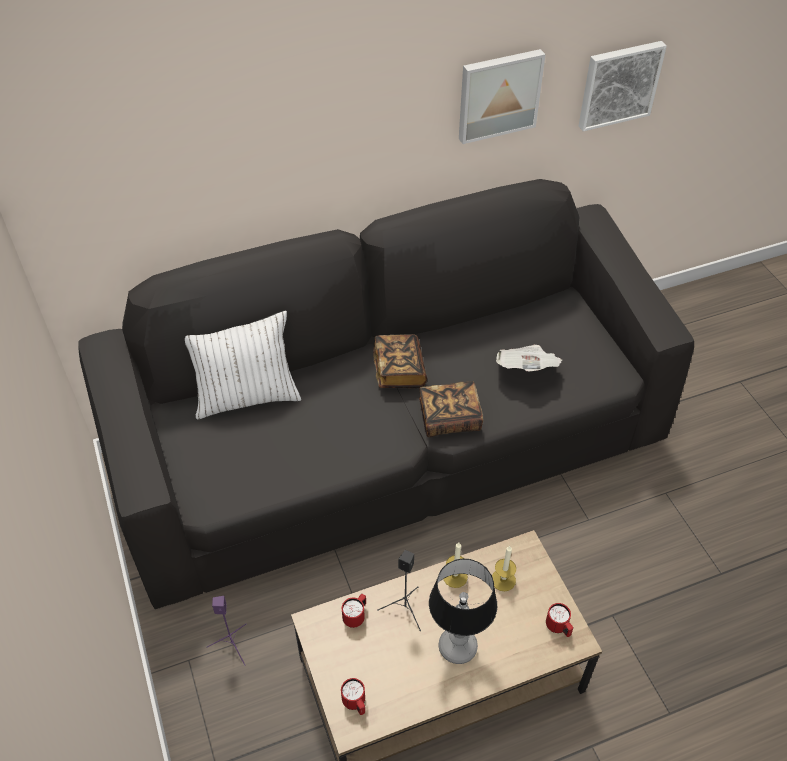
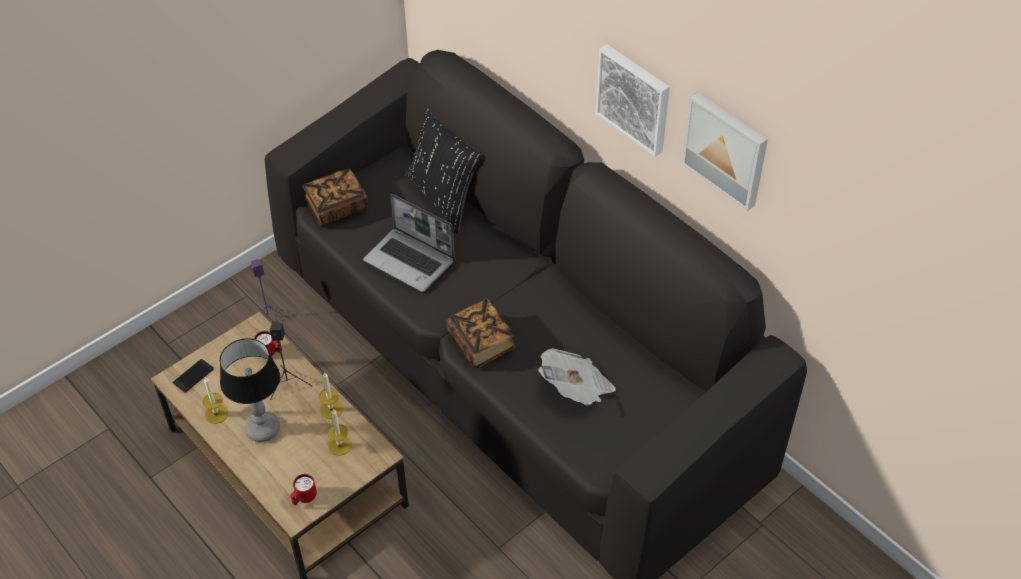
camera: 70 degrees right, 0 degrees up
(246, 397) = (444, 197): white pillow -> black pillow
(319, 445) = (410, 261): none -> laptop
(355, 703) = (193, 376): red mug -> phone
(399, 371) = (523, 289): book -> book (336, 207)
(420, 690) = (216, 414): none -> candle
(619, 84) = (845, 250): picture -> picture (634, 98)

